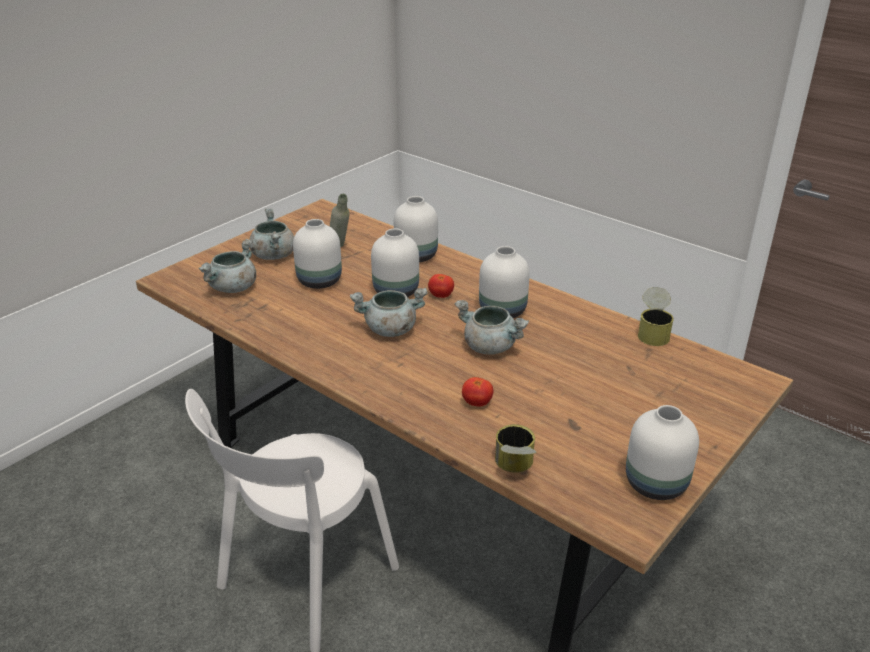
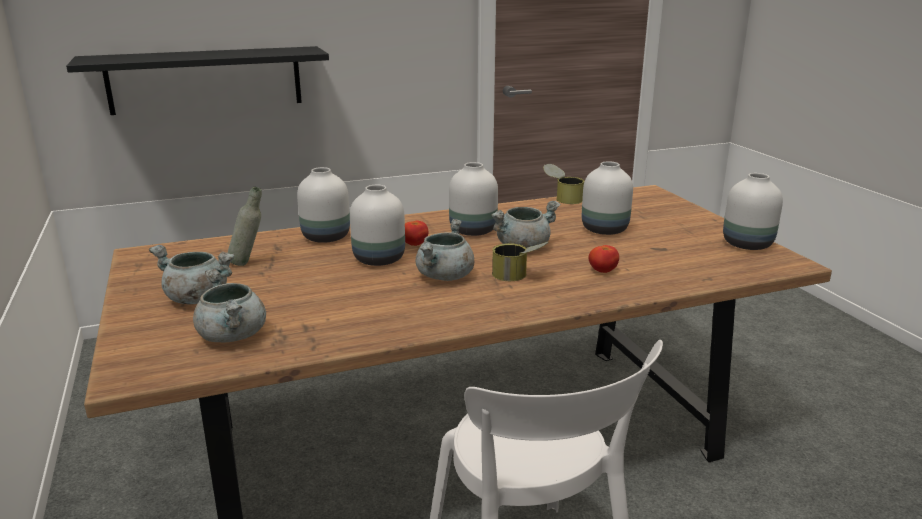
camera: 60 degrees left, 10 degrees down
(320, 280) = (299, 287): white vase -> white vase (603, 229)
(504, 80) = (205, 80): none -> black shelf
(514, 467) = (702, 280): can -> can (518, 276)

